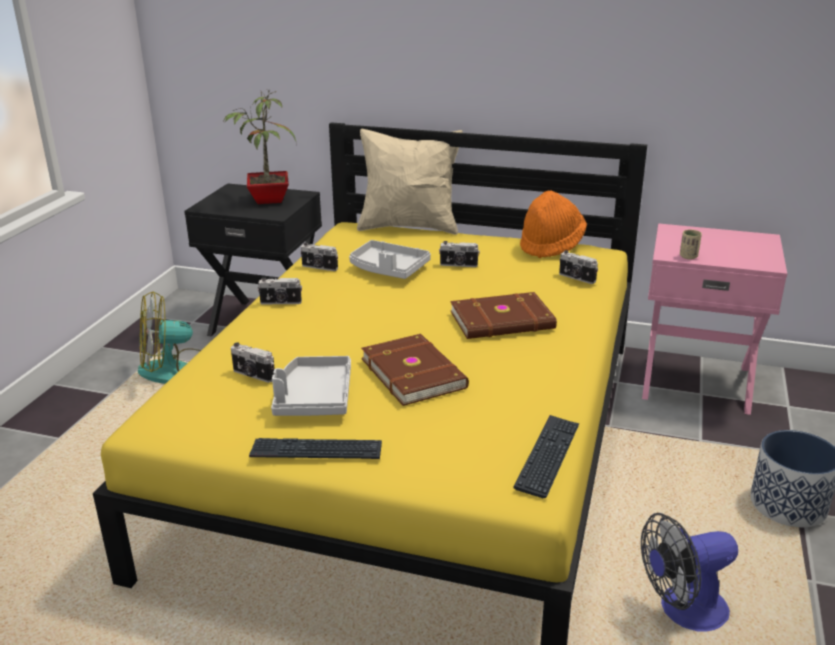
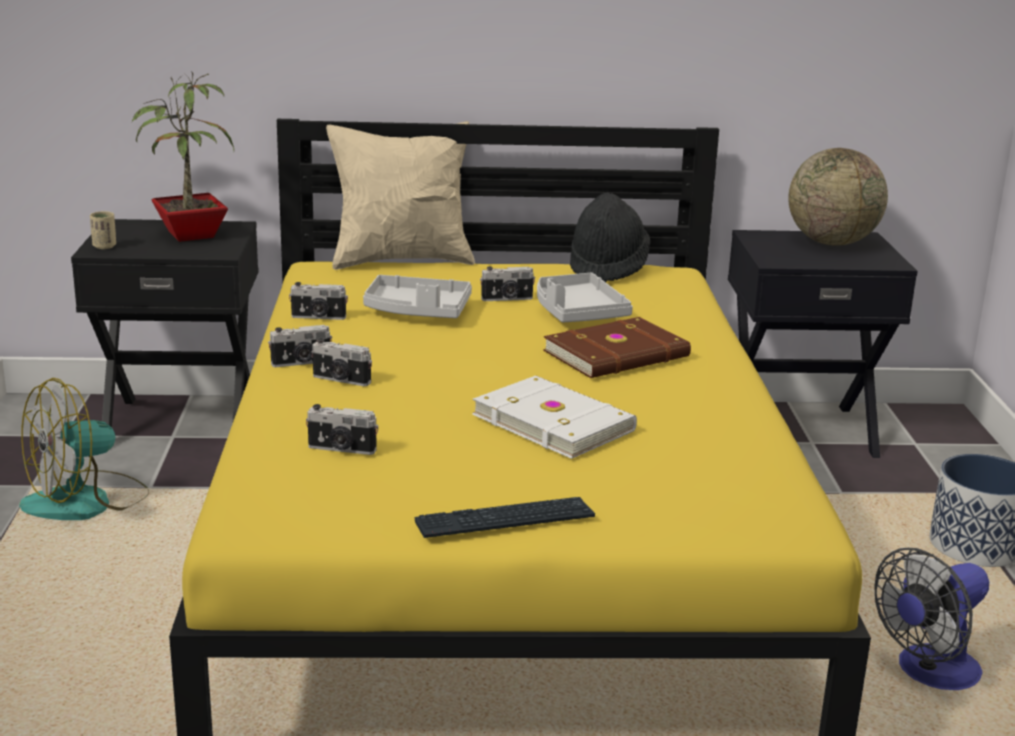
camera: 20 degrees left, 5 degrees down
(314, 398) = (447, 465): grey tray -> grey tray (577, 312)
(414, 372) = (554, 422): brown book -> white book
(548, 456) = (787, 488): keyboard -> none
(551, 245) = (607, 267): orange hat -> black hat
(576, 278) = (669, 300): camera -> camera (341, 380)
(688, 256) = (797, 262): beige cup -> beige cup (104, 246)
(696, 381) = (798, 429): pink nightstand -> black nightstand
(731, 241) = (831, 242): none -> globe

